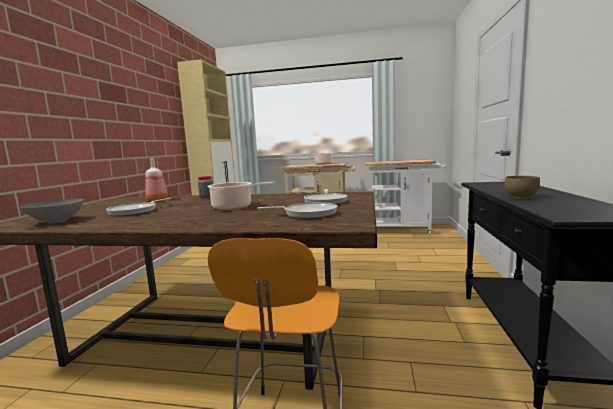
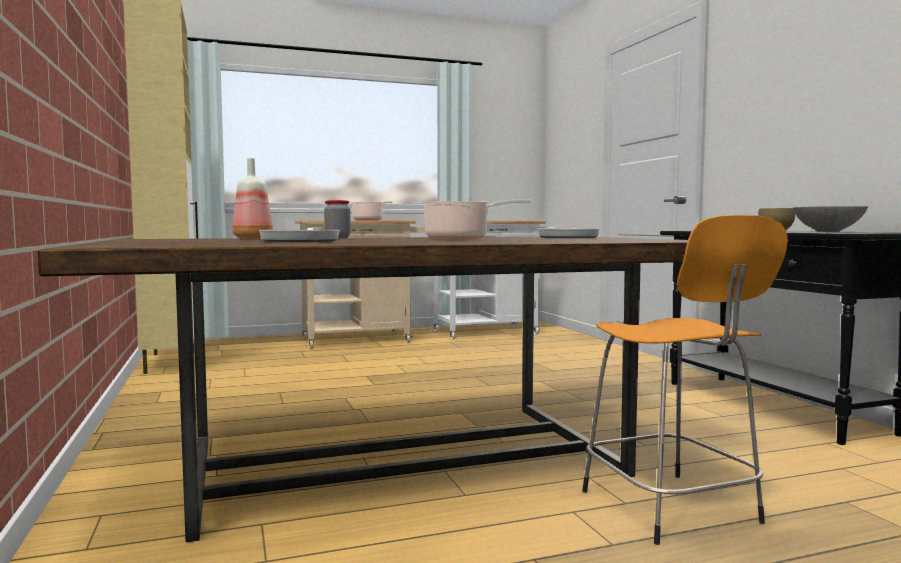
camera: 30 degrees left, 5 degrees down
(58, 221) = (206, 244): grey bowl -> grey bowl (827, 231)
(307, 214) = (601, 239): frying pan -> none

